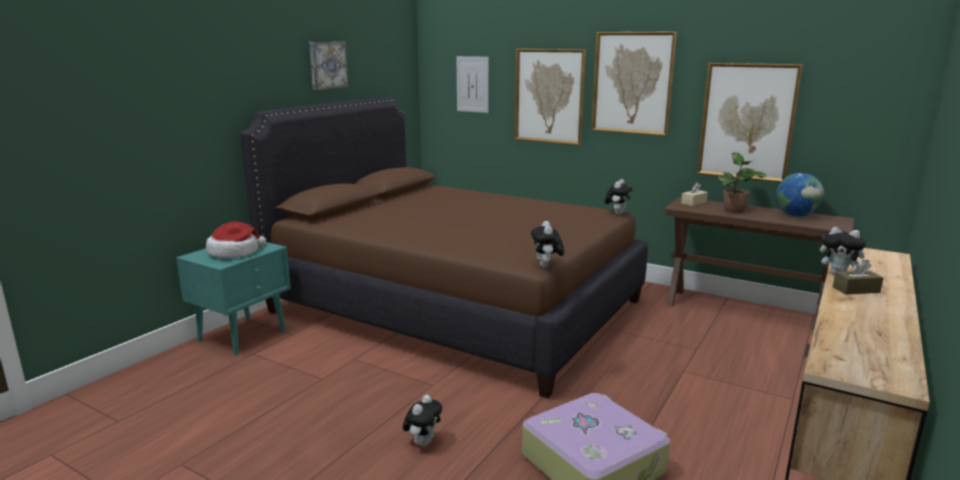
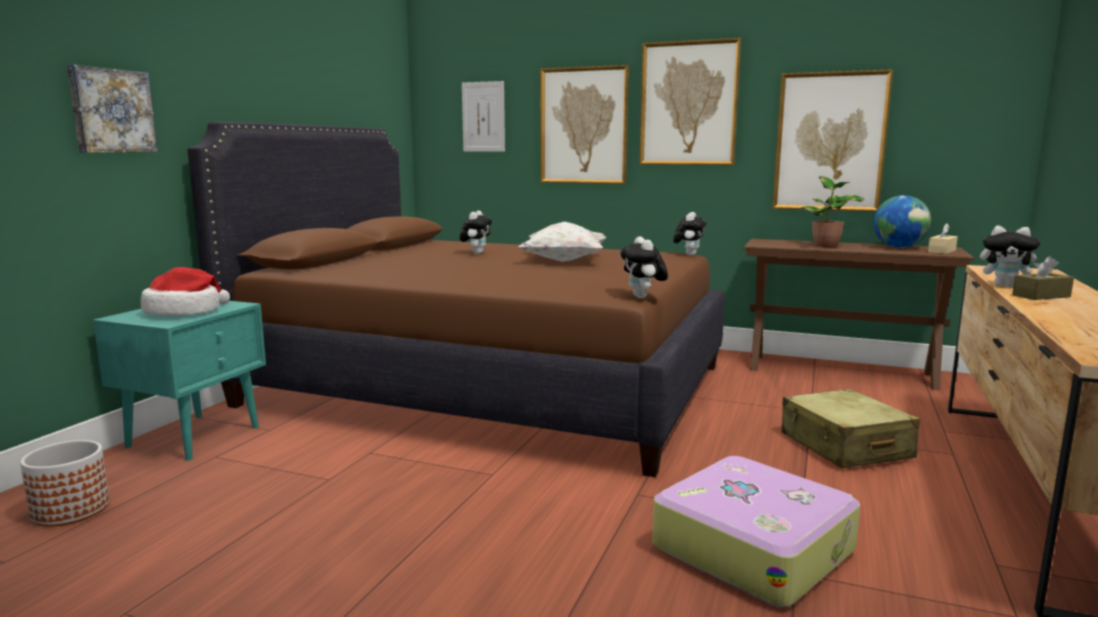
camera: 10 degrees left, 5 degrees down
(159, 387) = (71, 510): none -> planter
(327, 65) = (302, 76): picture -> picture (111, 111)
(423, 442) = (505, 545): plush toy -> plush toy (476, 253)
(513, 218) = (564, 261): none -> white pillow
(693, 203) = (774, 242): beige tissue box -> beige tissue box (941, 251)
(707, 384) = (845, 446): none -> beige suitcase

